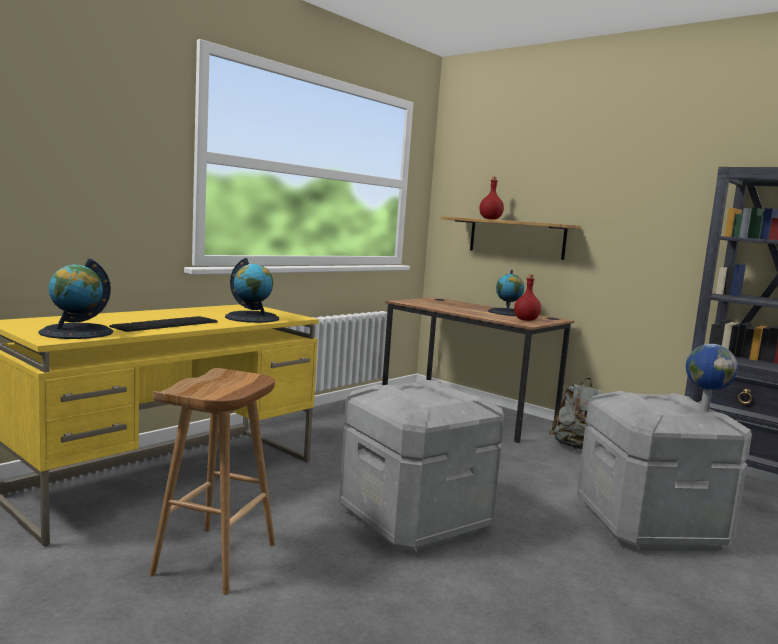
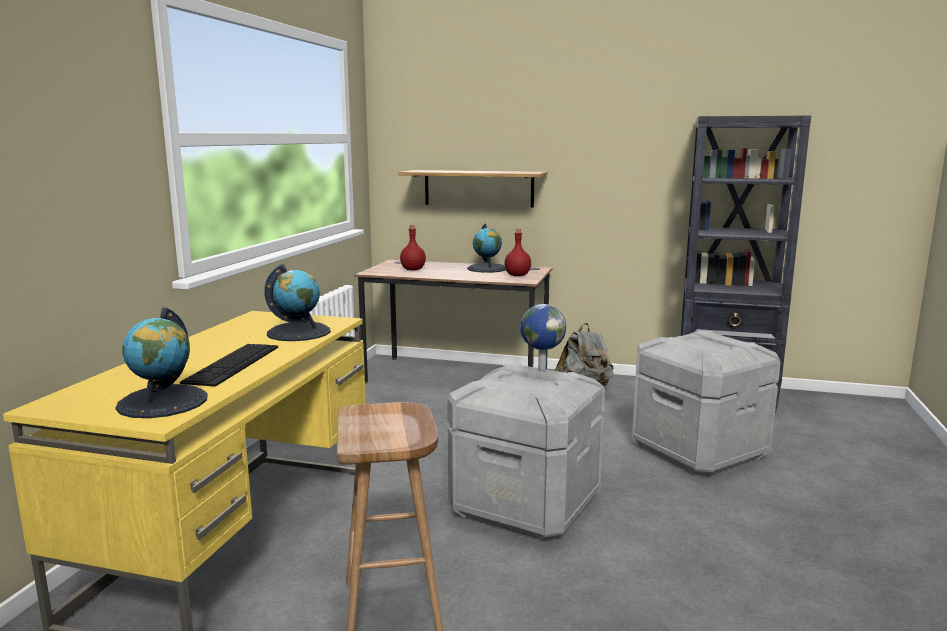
camera: 25 degrees left, 5 degrees up
(490, 219) = (452, 171): red bottle -> red bottle (412, 269)
(703, 410) = (739, 343): globe -> globe (541, 369)

